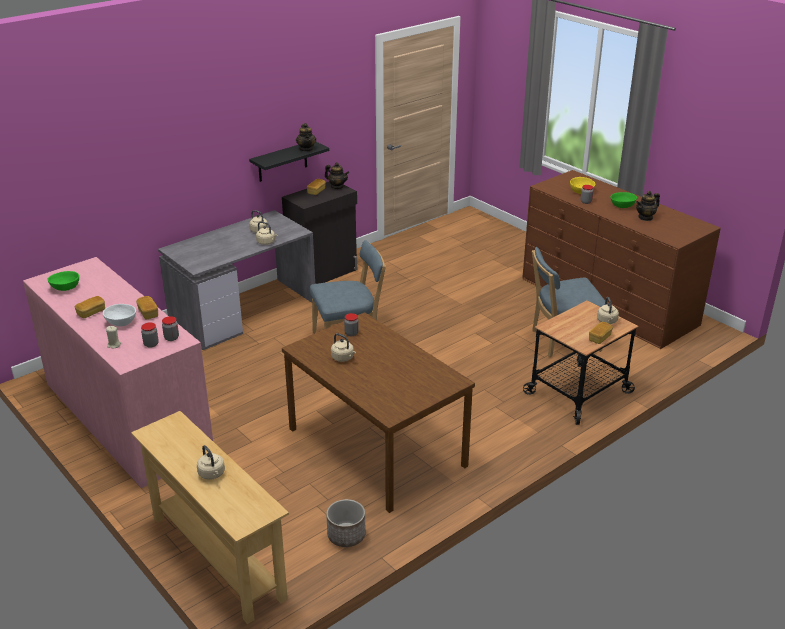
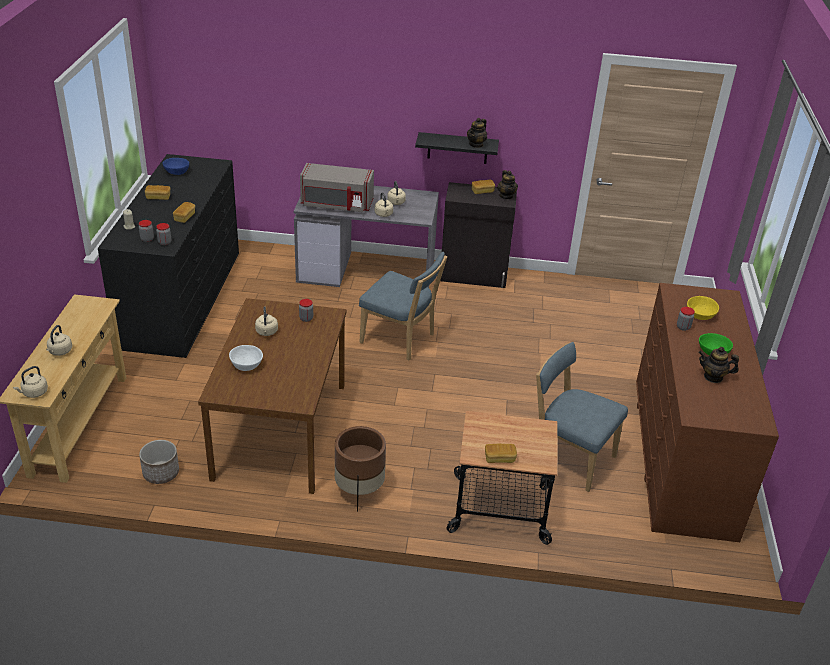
camera: 45 degrees right, 5 degrees up
(66, 288) = (177, 172): green bowl -> blue bowl
(121, 322) = (160, 214): white bowl -> white bowl (246, 365)
(127, 417) = (182, 298): pink dresser -> black dresser
(218, 254) = (336, 204): none -> grey microwave
(491, 443) = (359, 492): none -> brown planter
(607, 321) = (536, 450): beige kettle -> beige kettle (34, 393)

